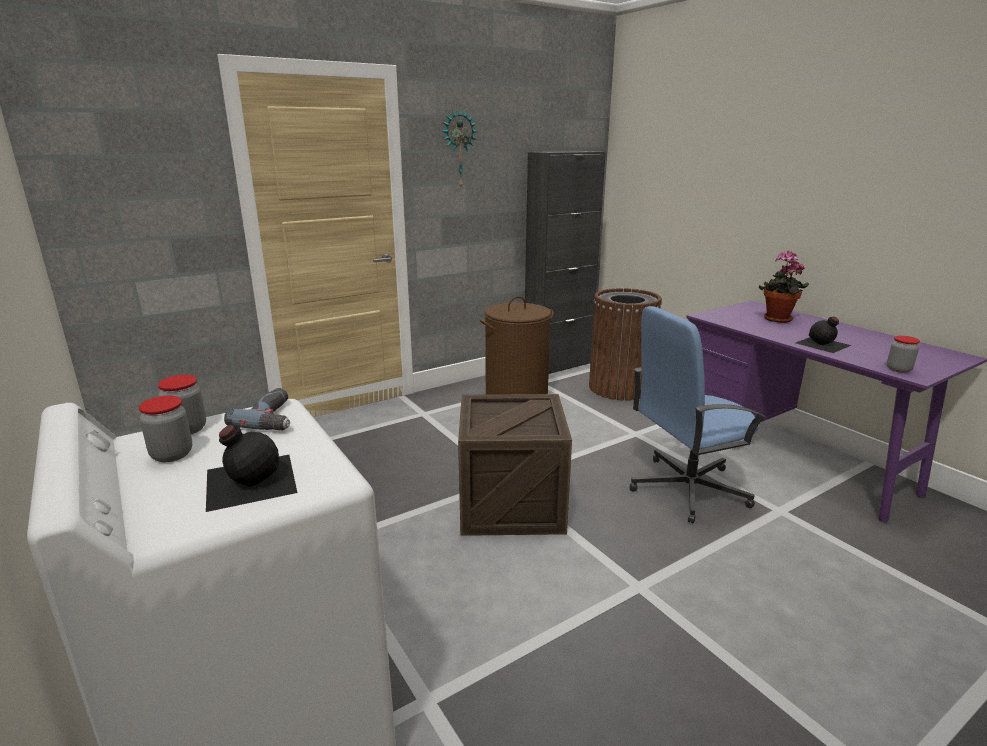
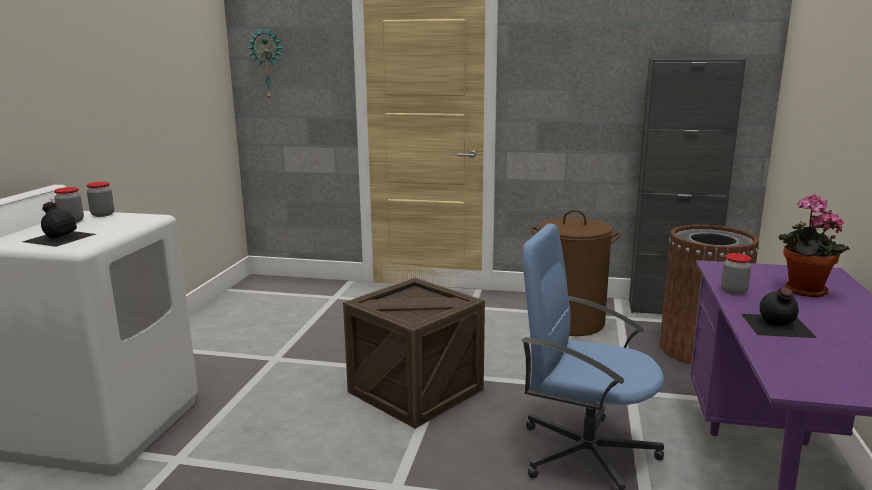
camera: 45 degrees right, 5 degrees down
(274, 417) = (138, 220): power drill -> none
(458, 149) = (561, 55): wall clock -> wall clock (268, 63)
(898, 369) = (792, 374): jar -> jar (733, 291)

